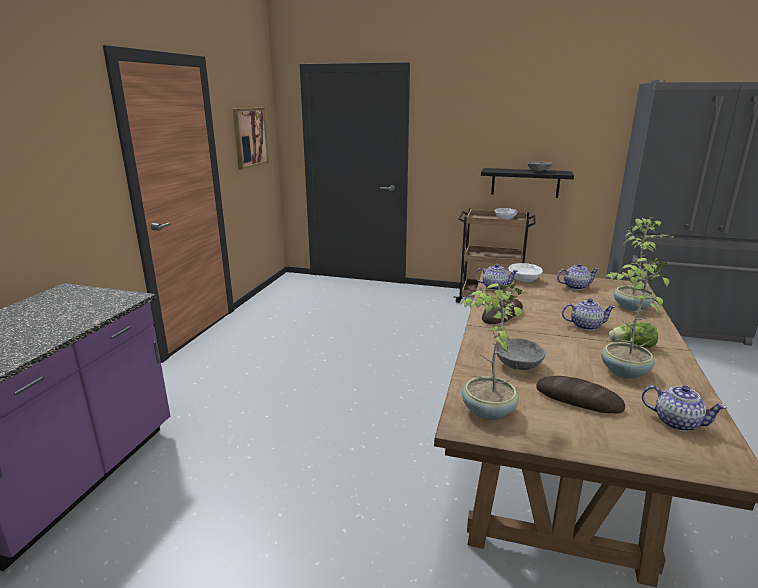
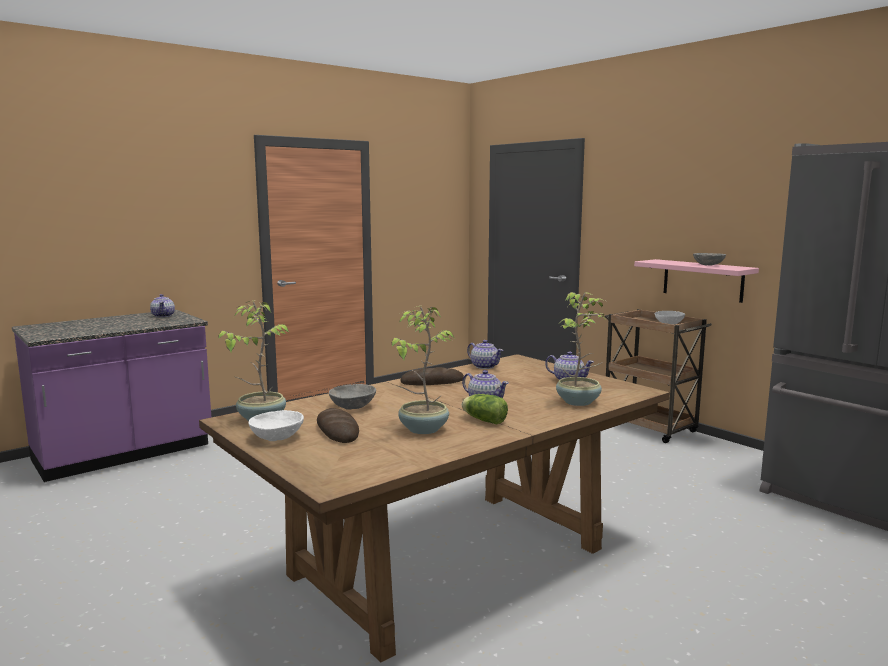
camera: 35 degrees right, 10 degrees down
(250, 137) = (423, 216): picture -> none
(524, 280) = (530, 367): white bowl -> white bowl (277, 437)
(525, 182) = (702, 280): black shelf -> pink shelf
(676, 422) = (370, 458): teapot -> teapot (163, 316)

